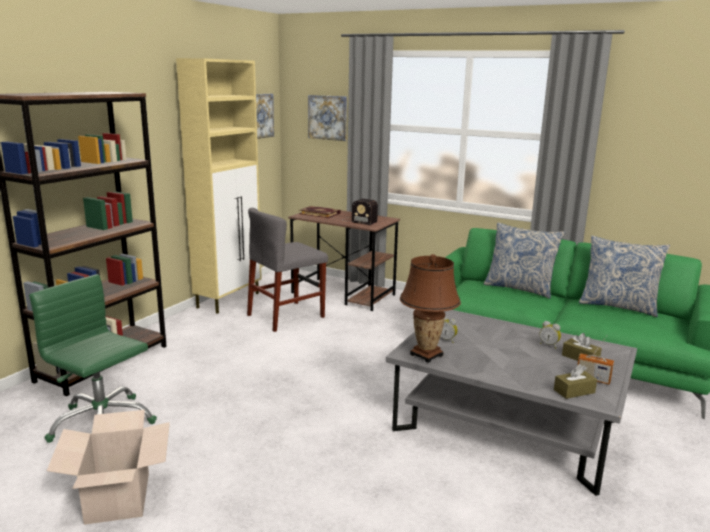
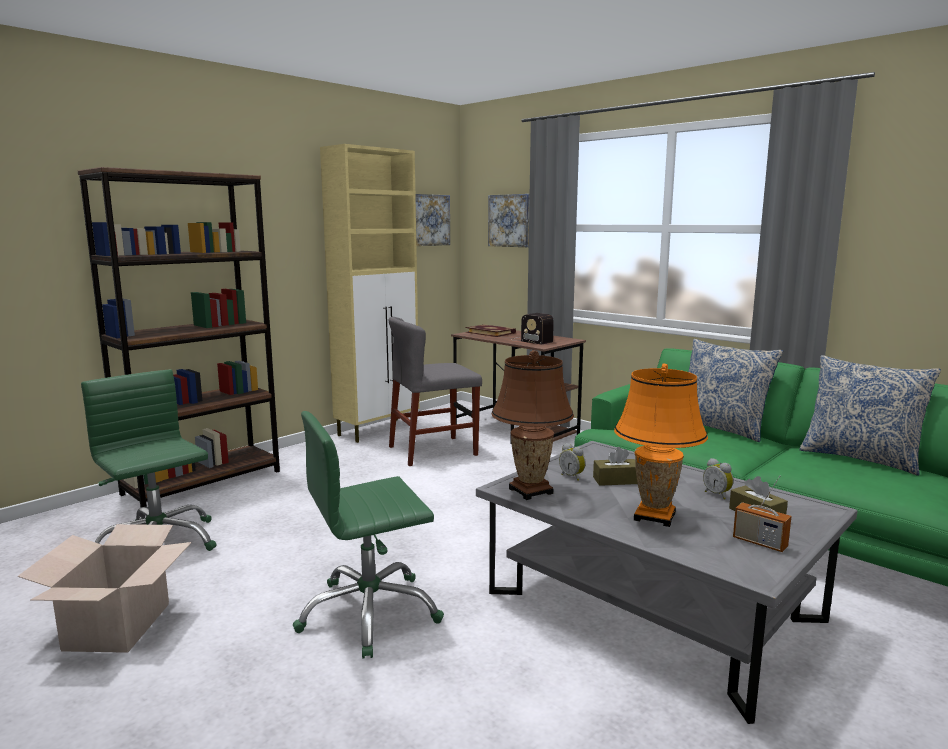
camera: 15 degrees right, 5 degrees down
(314, 458) = (369, 613): none -> green office chair
(519, 366) = (654, 516): none -> orange table lamp
(574, 391) = (718, 555): brown tissue box -> brown tissue box (616, 480)

